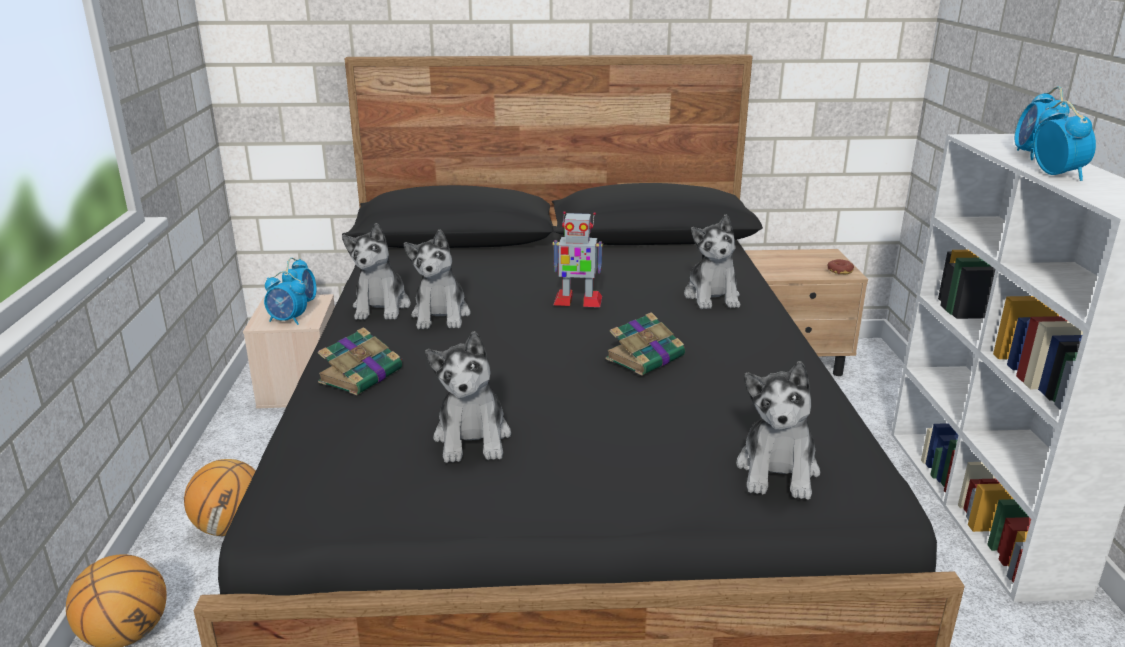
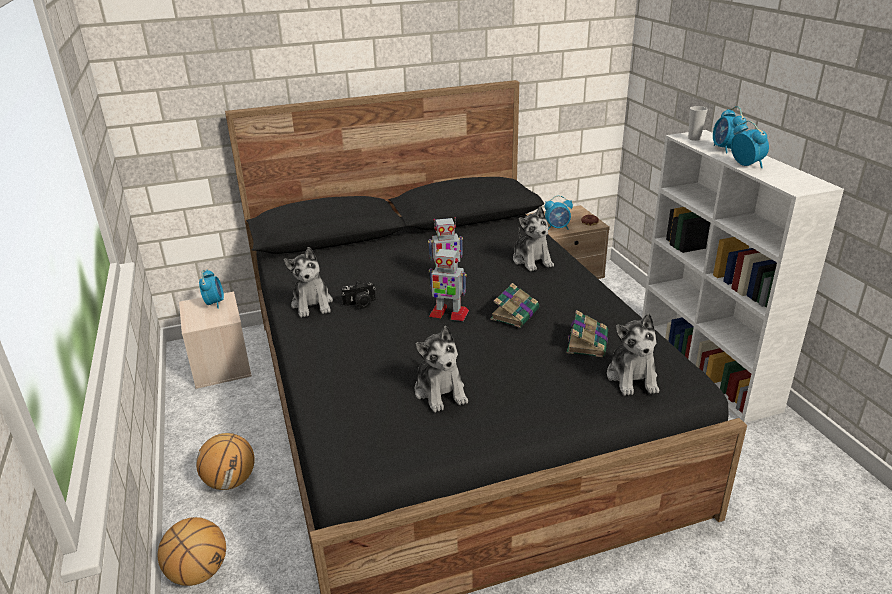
camera: 15 degrees left, 5 degrees up
(288, 320) = (212, 319): alarm clock -> alarm clock (557, 228)
(362, 375) = (337, 360): book -> book (587, 342)
(441, 315) = (360, 304): plush toy -> camera
(549, 342) = (448, 313): none -> toy robot
(989, 141) = (694, 139): none -> cup

